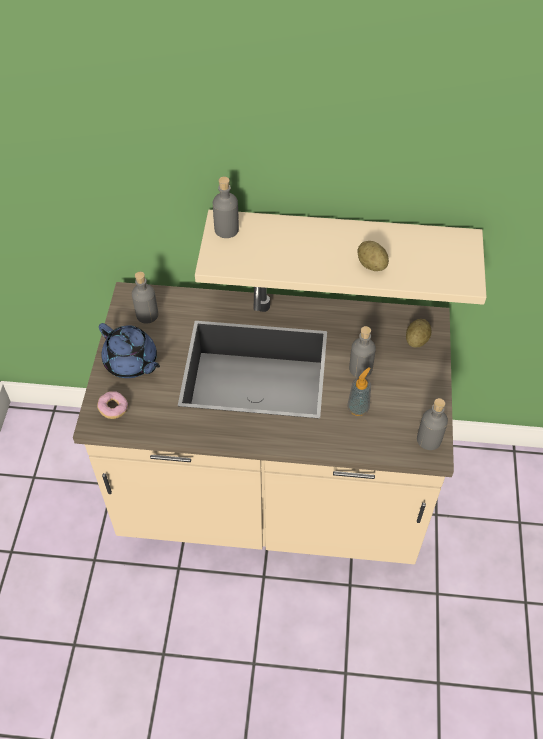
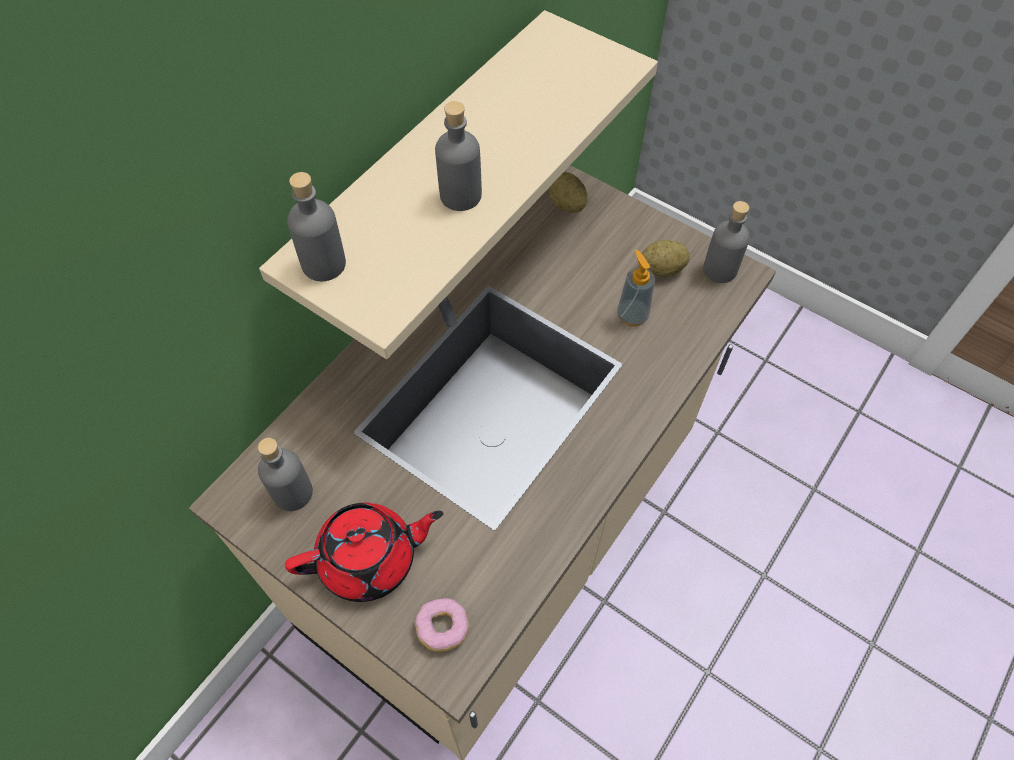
camera: 60 degrees left, 5 degrees up
(131, 362) = (370, 559): blue teapot -> red teapot
(360, 369) = (573, 281): grey bottle -> grey bottle (460, 195)
(371, 265) = (526, 137): potato -> potato (662, 269)

